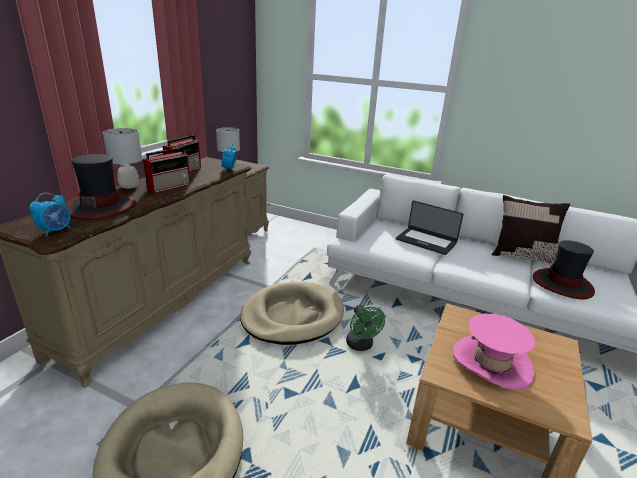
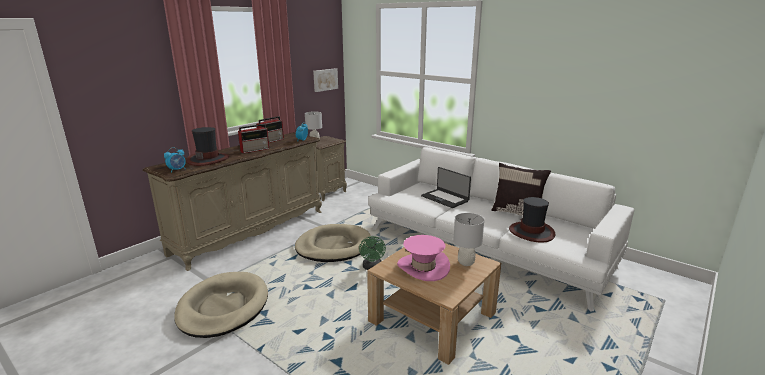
camera: 15 degrees right, 5 degrees down
(129, 186) = (230, 149): grey table lamp -> grey table lamp (465, 263)
(236, 84) = (325, 79): none -> picture

